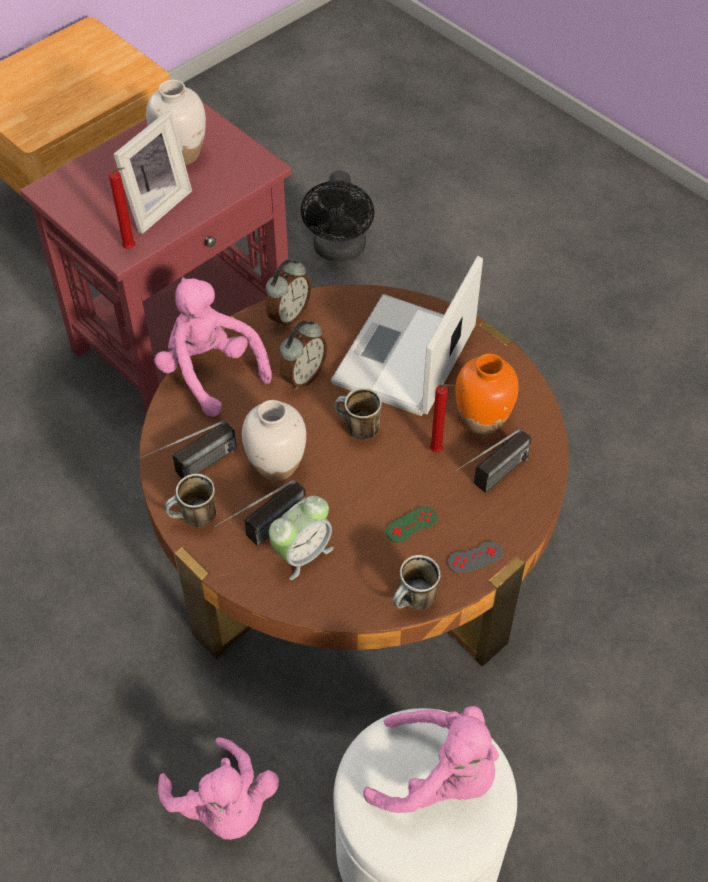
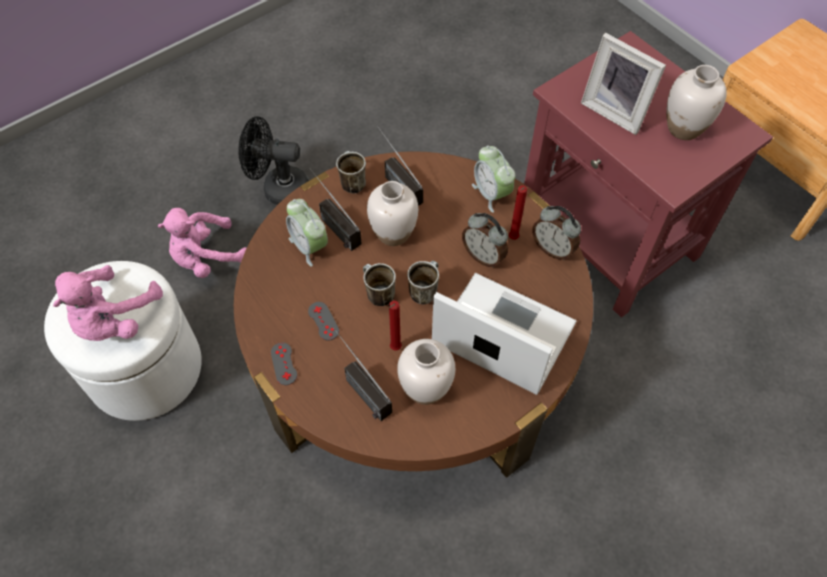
camera: 95 degrees right, 5 degrees up
(131, 248) = (563, 97): red candle -> red candle (512, 239)
(210, 372) = (491, 194): pink plush toy -> alarm clock
(339, 251) = (728, 362): black fan -> black fan (278, 188)
(411, 524) = (323, 321): green game controller -> grey game controller
(414, 602) = (252, 316): mug -> mug (377, 294)
(482, 420) = (425, 389): orange vase -> white vase

